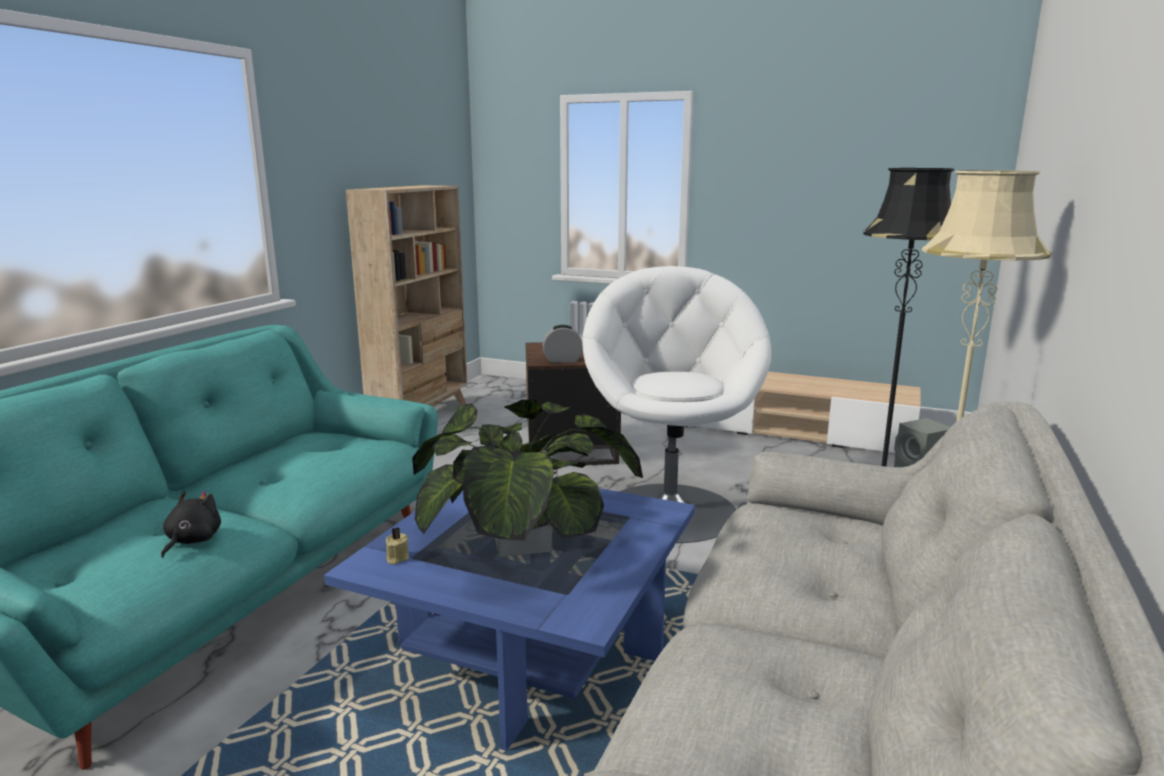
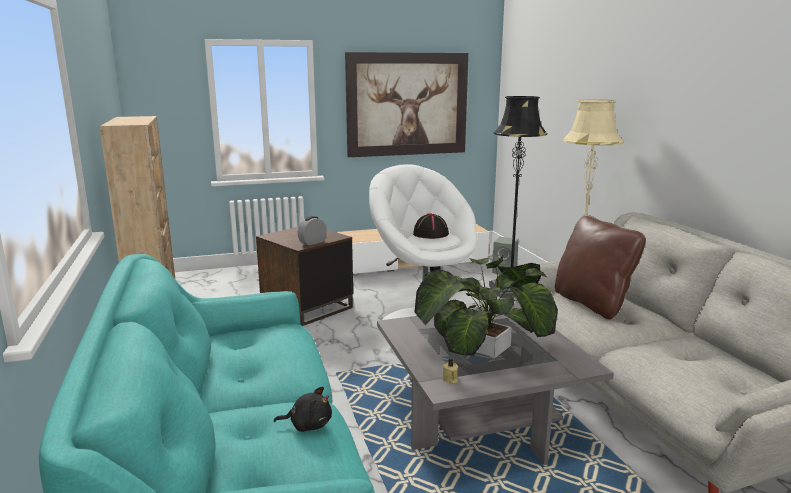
camera: 40 degrees left, 0 degrees up
(191, 541) = (308, 425): black plush toy -> black plush toy turned 120 degrees clockwise
(529, 653) = (480, 420): blue coffee table -> grey coffee table
(678, 375) = (431, 234): none -> black hat
(804, 543) = (592, 303): none -> brown pillow
(831, 186) = (407, 104): none -> picture

